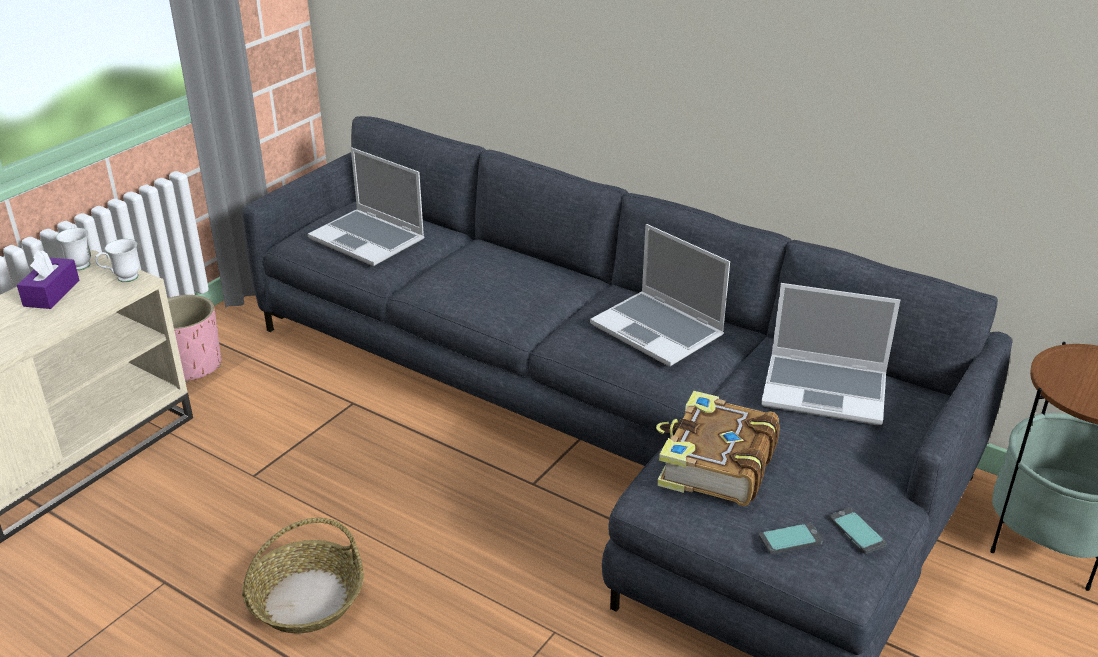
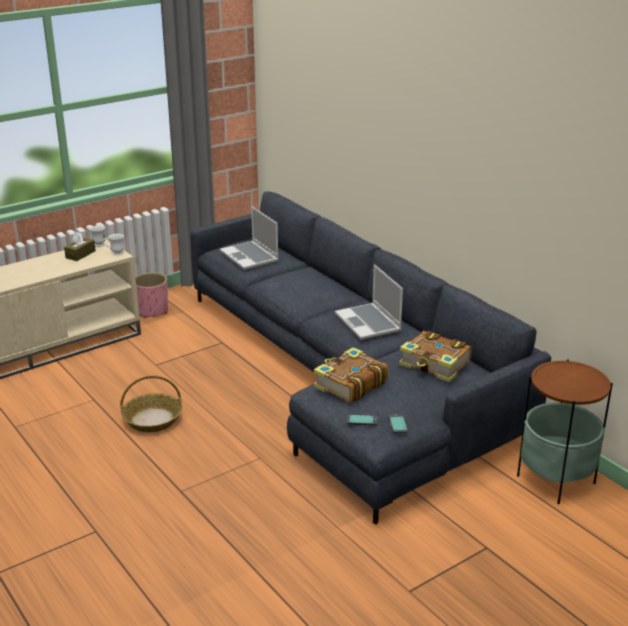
camera: 20 degrees right, 5 degrees down
(51, 293) = (80, 254): purple tissue box -> brown tissue box
(826, 390) = (435, 365): laptop -> book

